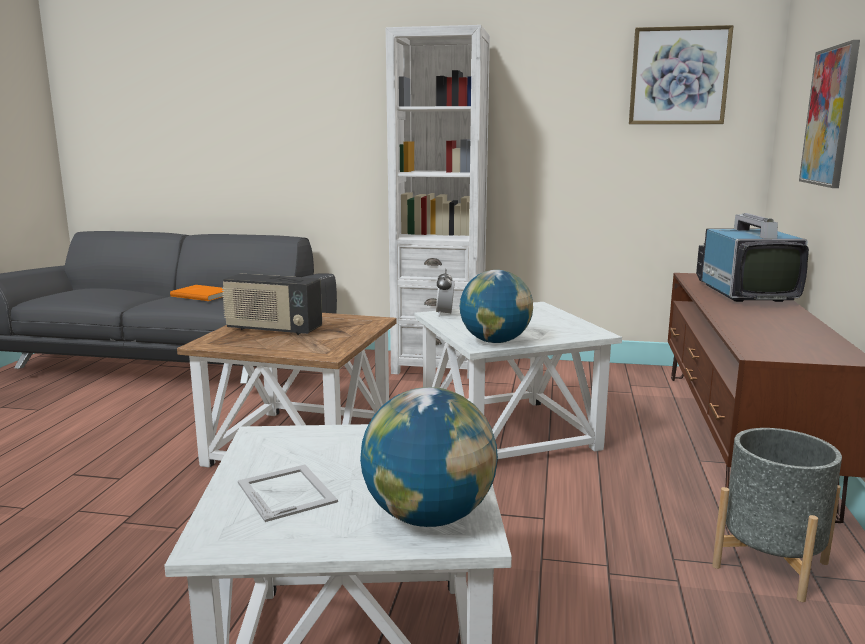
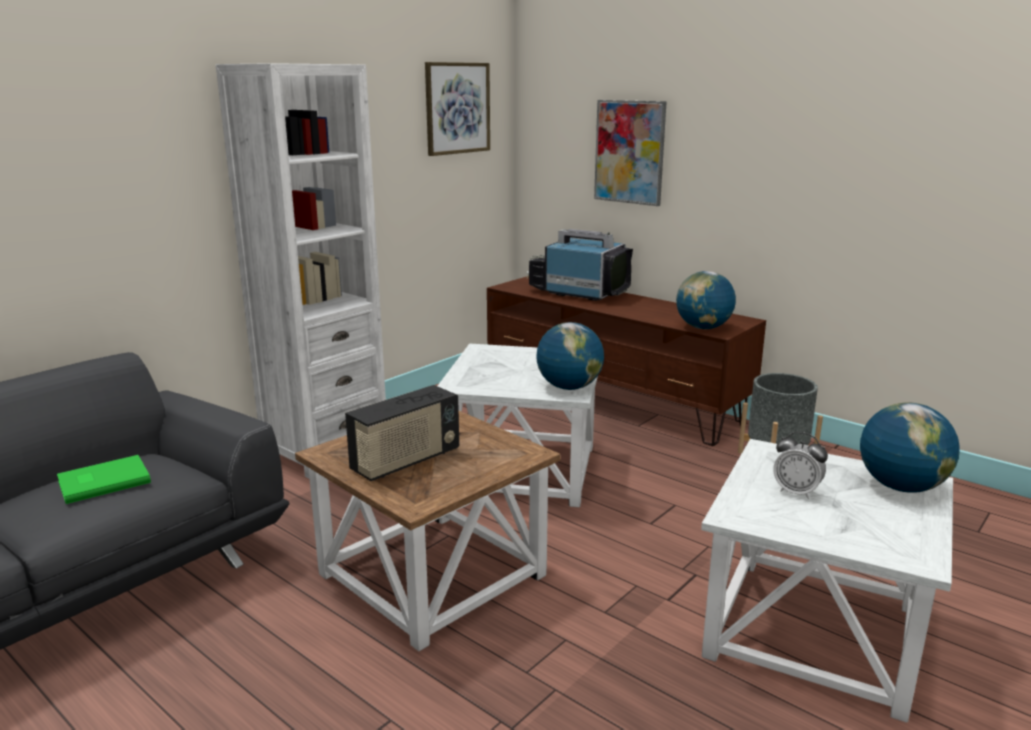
camera: 60 degrees left, 5 degrees up
(202, 294) = (102, 481): orange book -> green book
(287, 491) = (848, 523): picture frame -> none
(445, 314) = (459, 382): alarm clock -> alarm clock (796, 492)
(757, 345) = (703, 328): none -> globe

